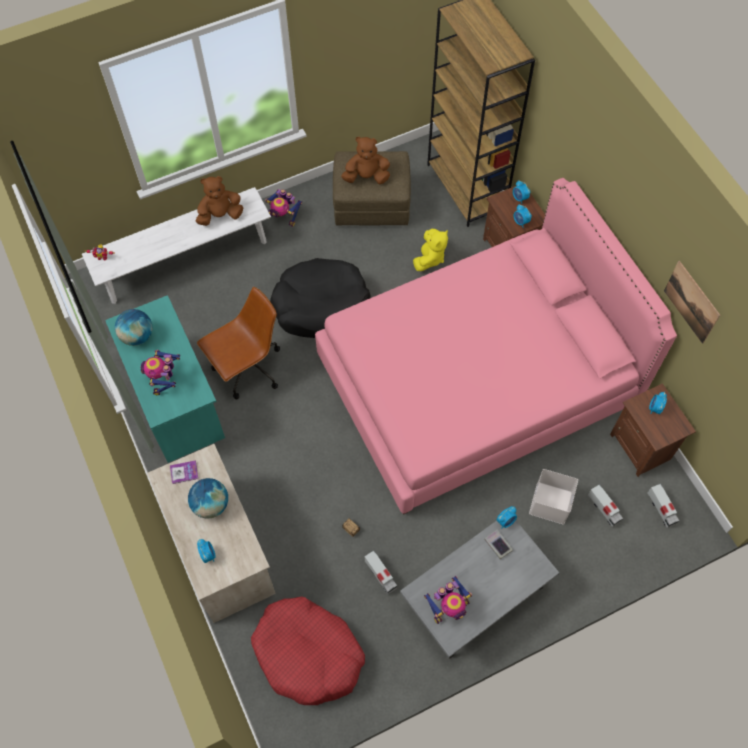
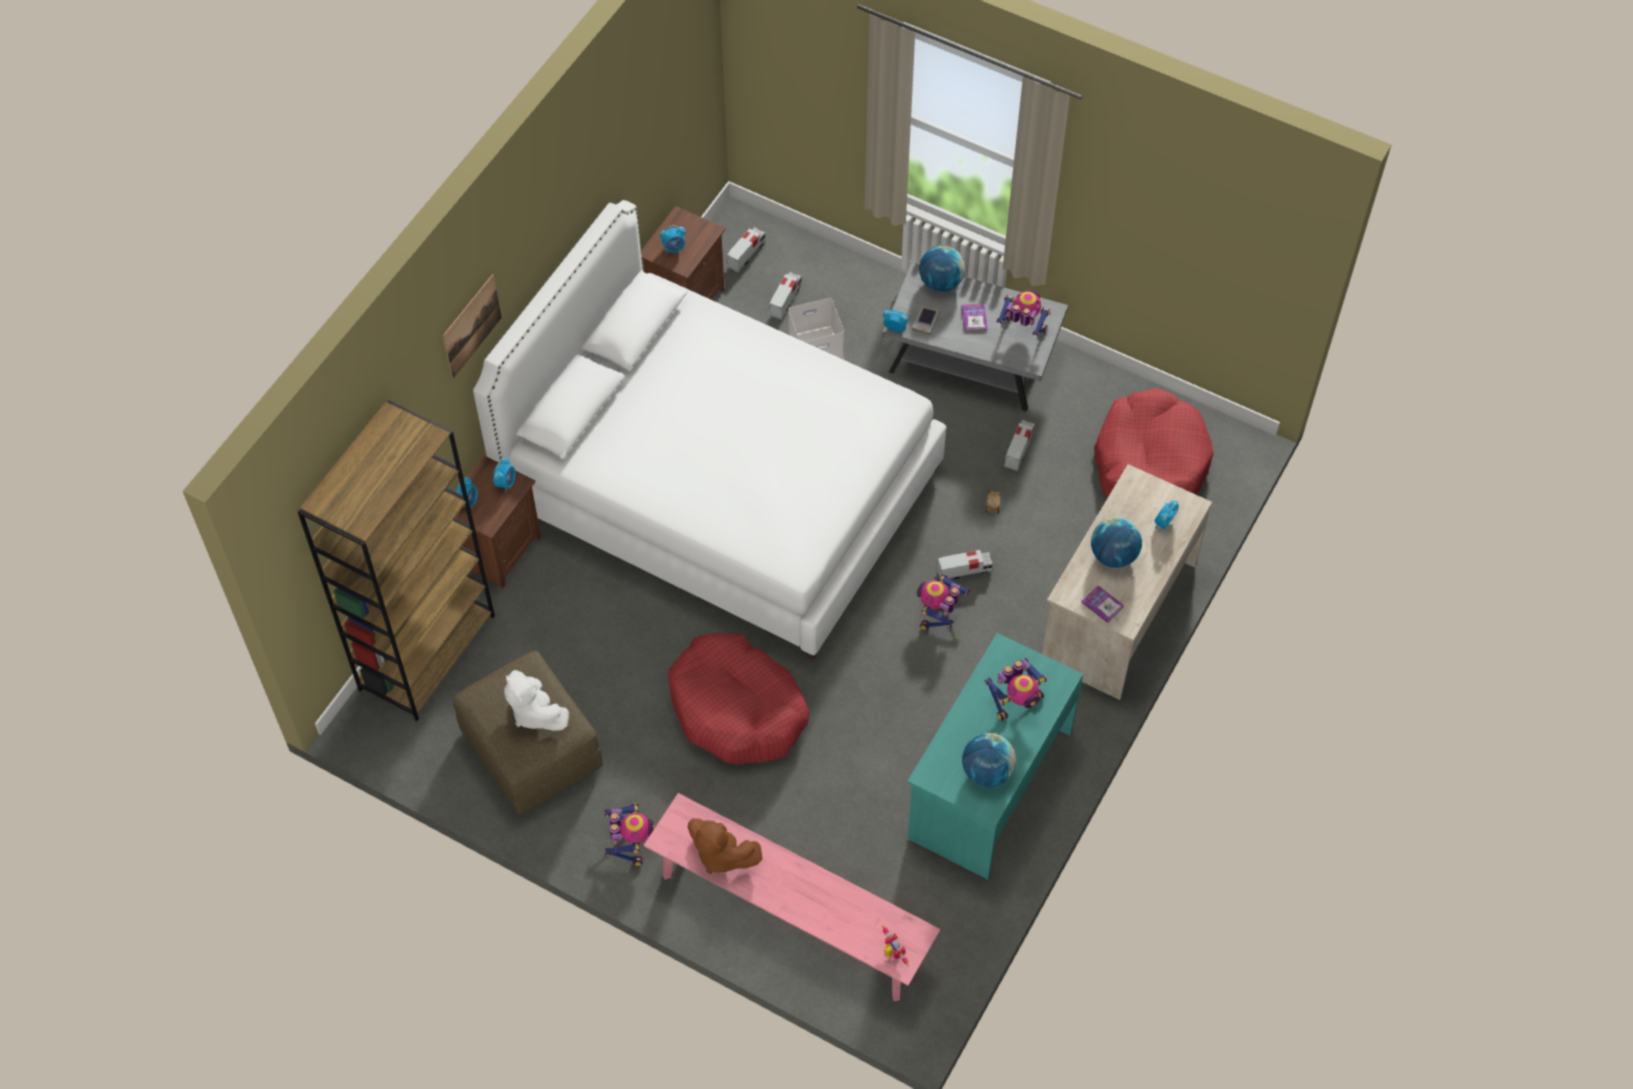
camera: 125 degrees left, 5 degrees down
(185, 261) = (791, 917): white bench -> pink bench
(247, 369) = (888, 731): brown office chair -> none
(299, 444) = (939, 614): none -> toy robot
(317, 478) = (964, 571): none -> toy truck
(320, 305) = (737, 709): black dog bed -> red dog bed
(366, 177) = (535, 713): brown plush toy -> white plush toy
(430, 258) = (575, 630): yellow plush toy -> none
(476, 382) = (721, 487): pink bed -> white bed
(480, 580) = (974, 318): none -> book
(527, 579) = (941, 283): none -> globe
(691, 302) = (611, 159): picture -> picture (471, 326)

